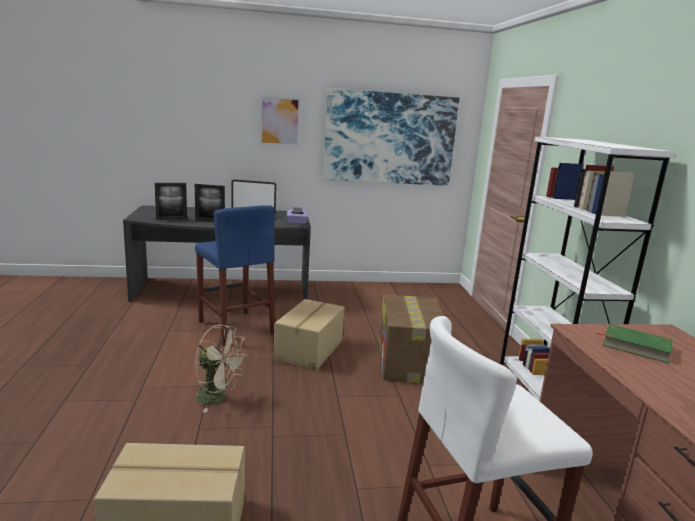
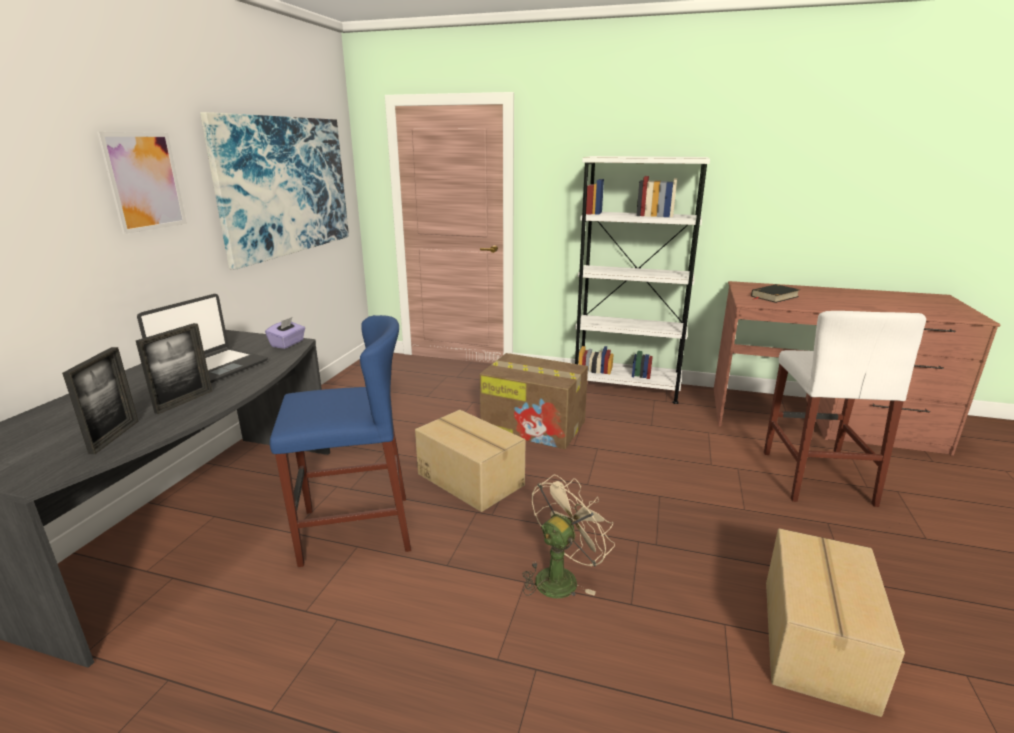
camera: 65 degrees left, 5 degrees up
(635, 347) = (774, 296): green book -> black book

